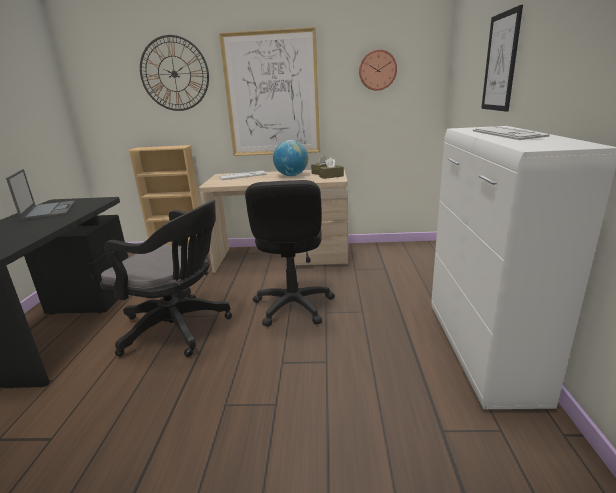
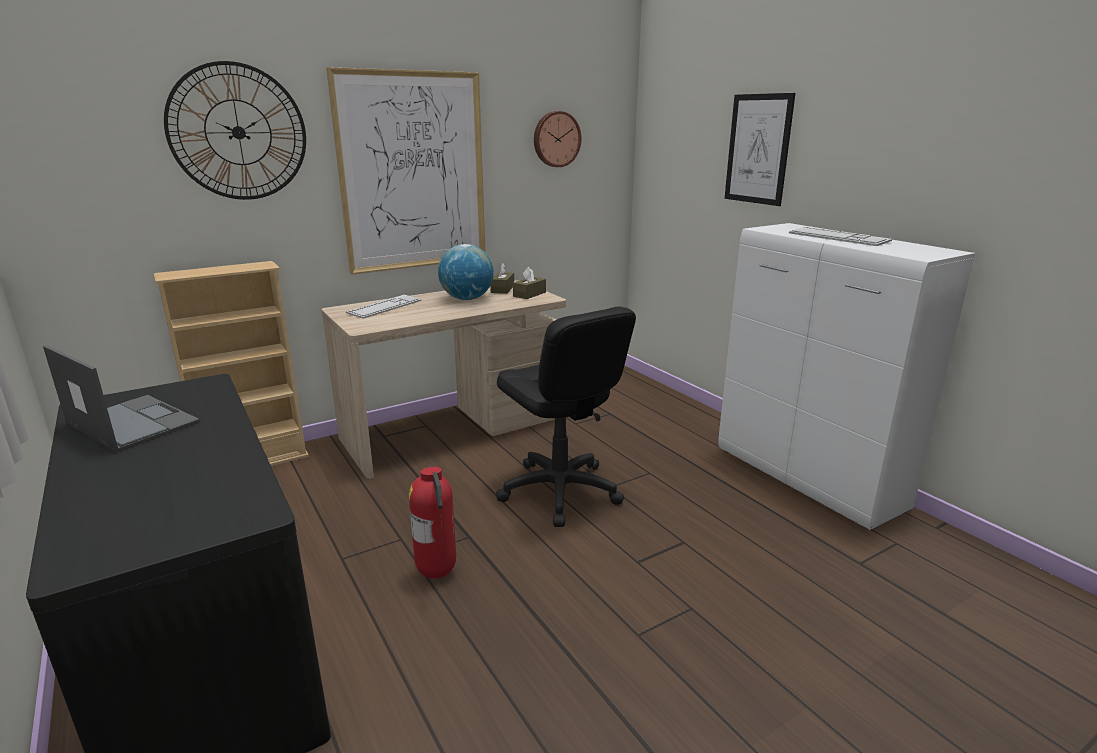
camera: 35 degrees left, 0 degrees up
(179, 329) = (438, 573): black office chair -> fire extinguisher

